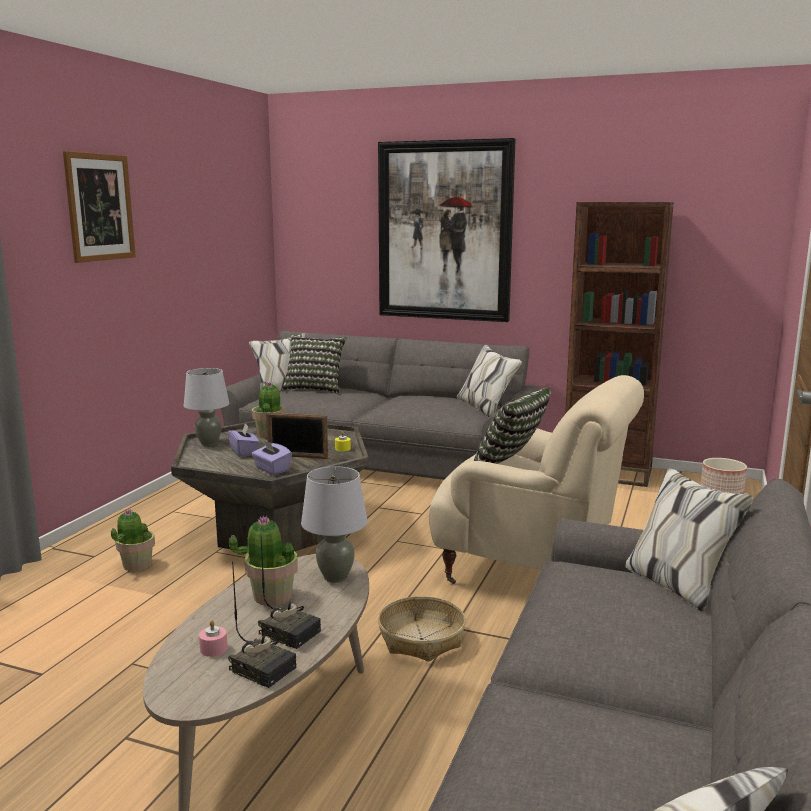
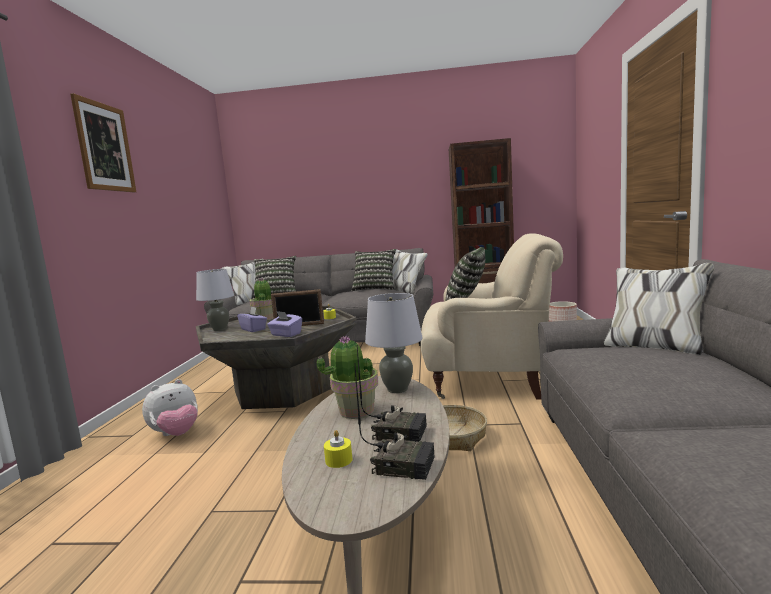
camera: 15 degrees left, 5 degrees down
(136, 565) = (176, 434): potted plant -> plush toy
(213, 649) = (338, 460): pink candle -> yellow candle
(444, 231) = (355, 178): picture -> none
(445, 399) = (375, 289): none -> pillow

